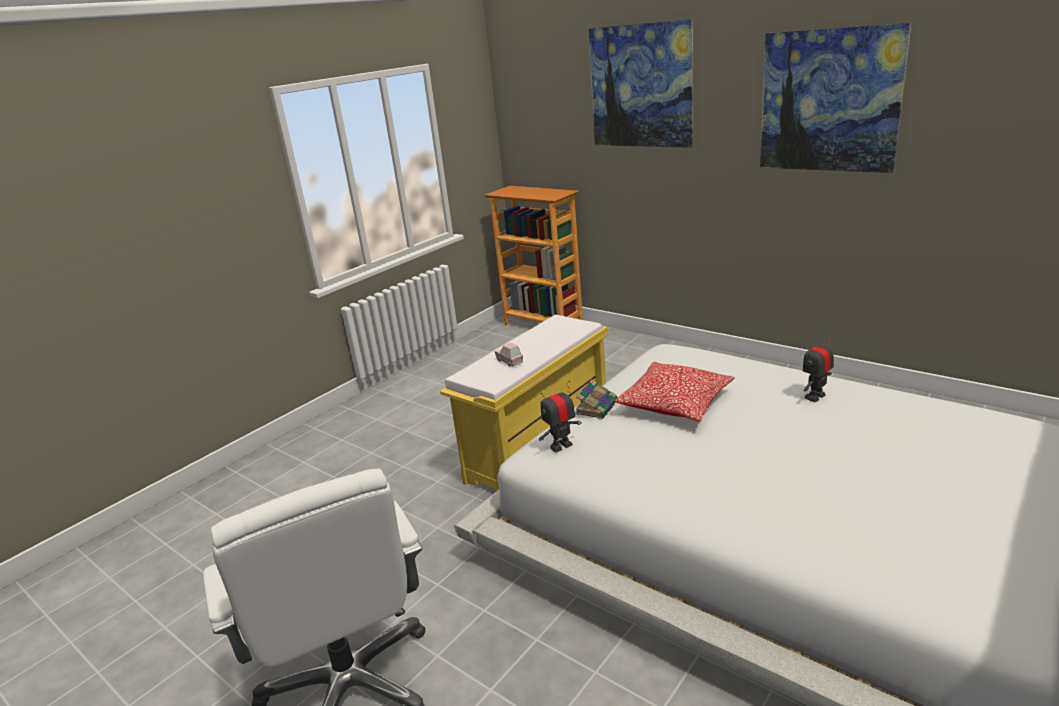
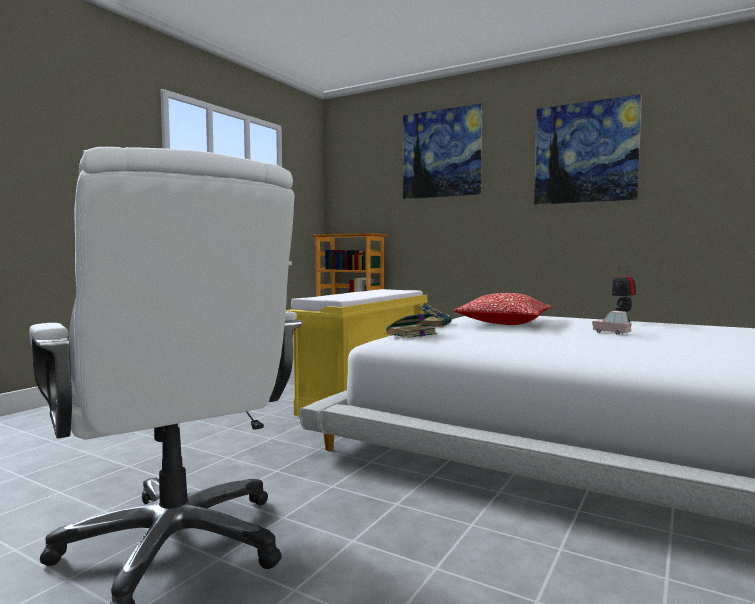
camera: 10 degrees left, 20 degrees down
(509, 361) = (349, 295): pink toy car -> pink toy car (611, 332)
(561, 446) = (410, 334): toy robot -> book

